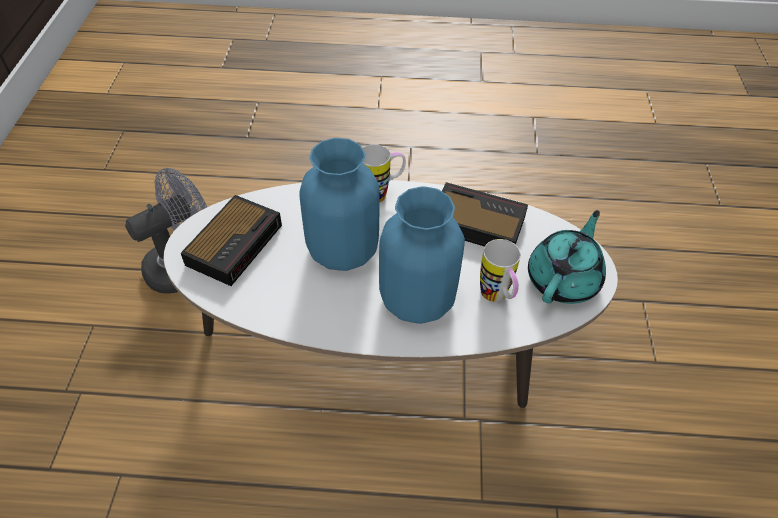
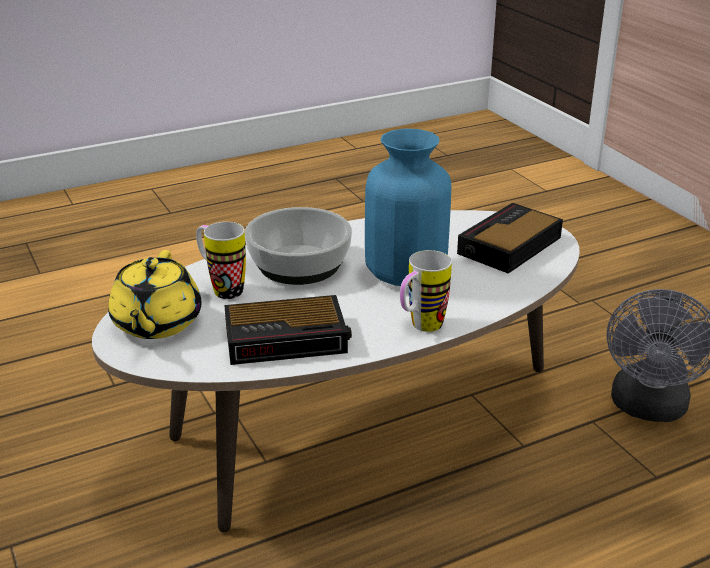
camera: 150 degrees right, 20 degrees down
(236, 243) = (508, 246): alarm clock -> alarm clock turned 45 degrees clockwise
(417, 299) = (299, 265): blue vase -> bowl
(563, 279) = (156, 323): turquoise teapot -> yellow teapot

